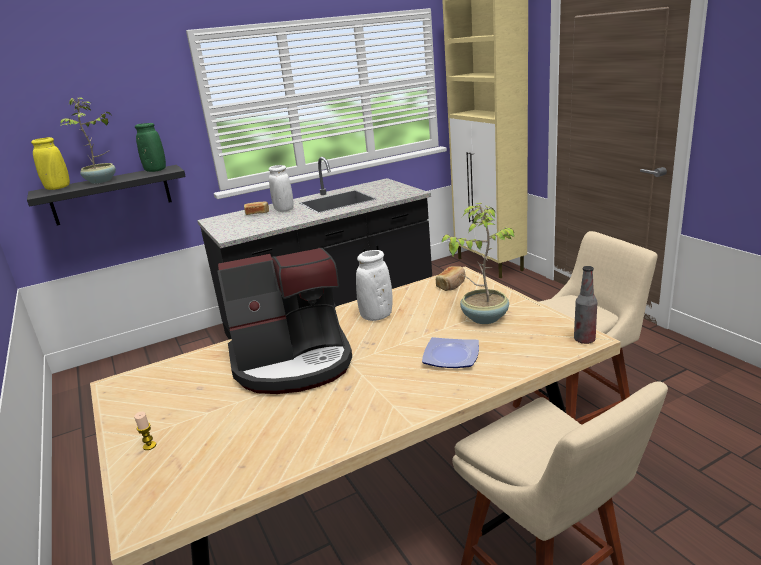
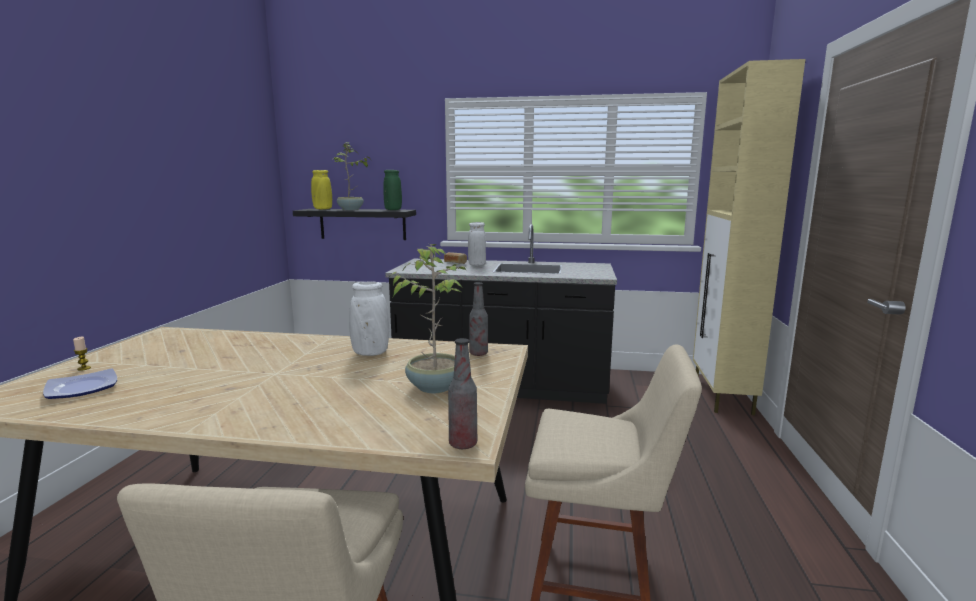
camera: 35 degrees right, 10 degrees down
(293, 362) = (252, 358): coffee machine -> none
(450, 356) = (336, 401): plate -> plate (83, 388)
(451, 285) = (478, 353): bread -> bottle

